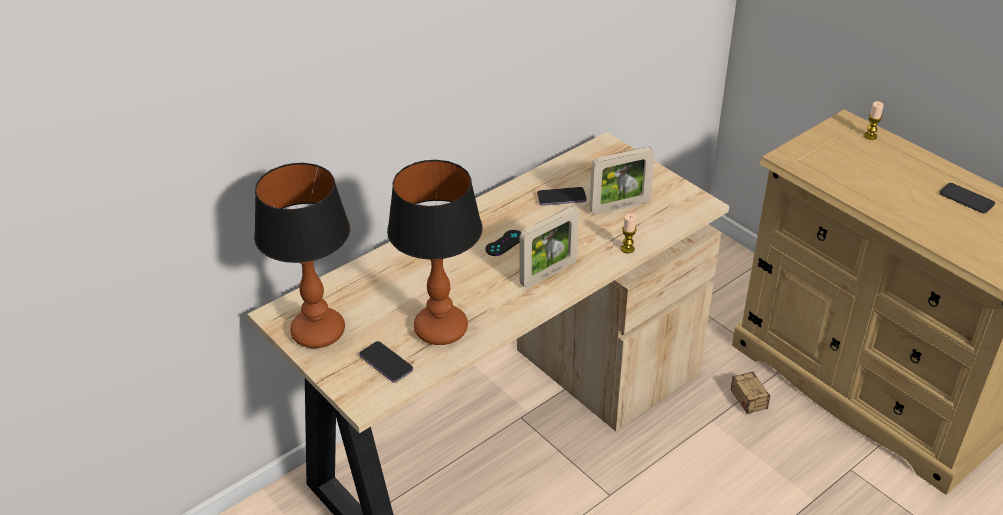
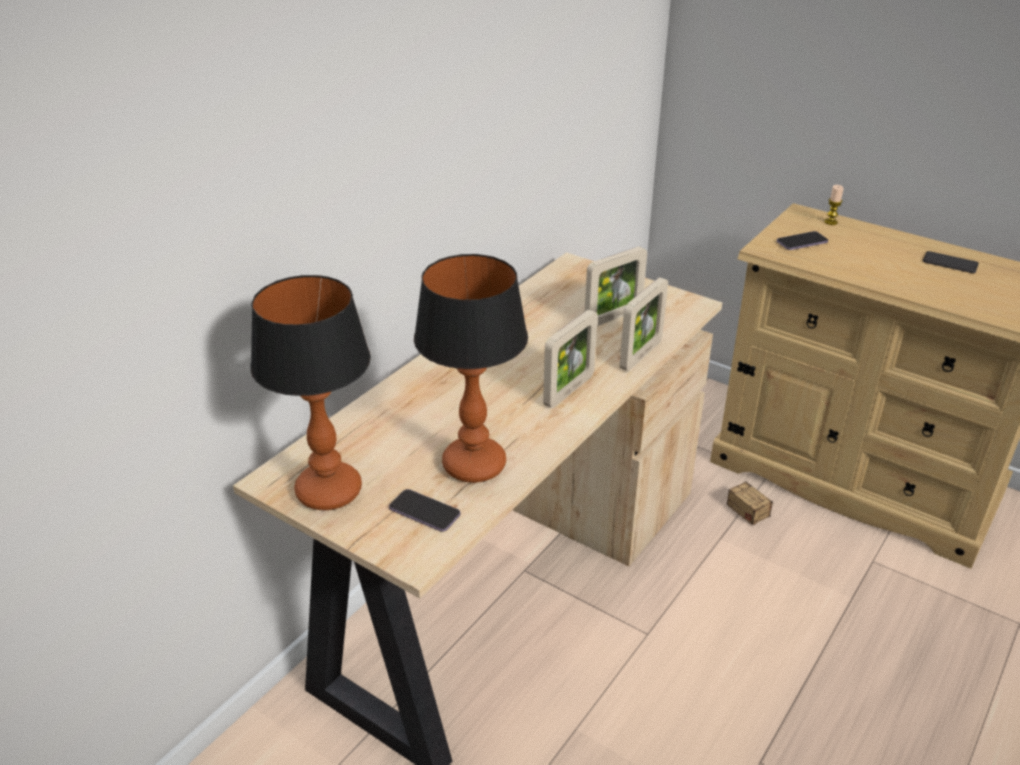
camera: 15 degrees left, 5 degrees down
(504, 243) = (507, 368): black game controller -> none
(561, 198) = (549, 317): phone -> phone (802, 242)
(627, 249) = (641, 355): candle -> picture frame

